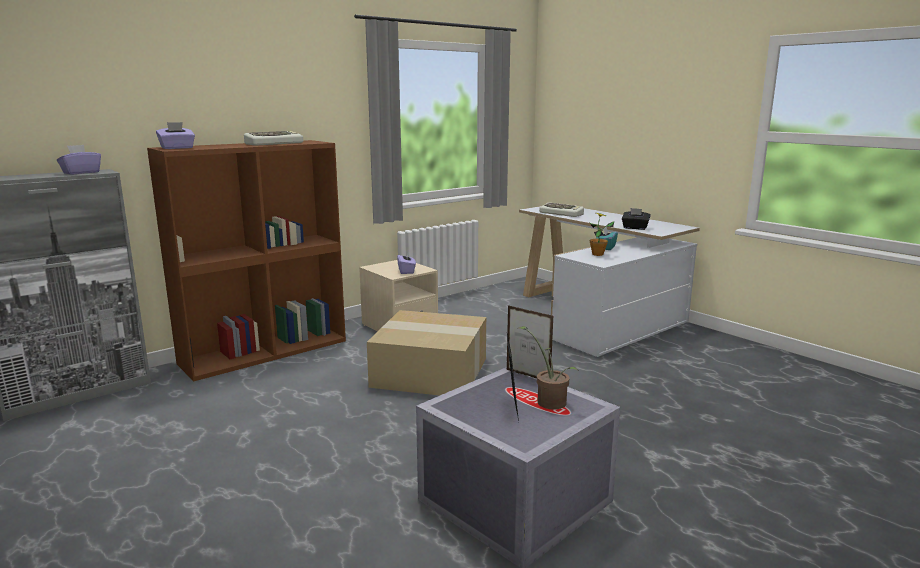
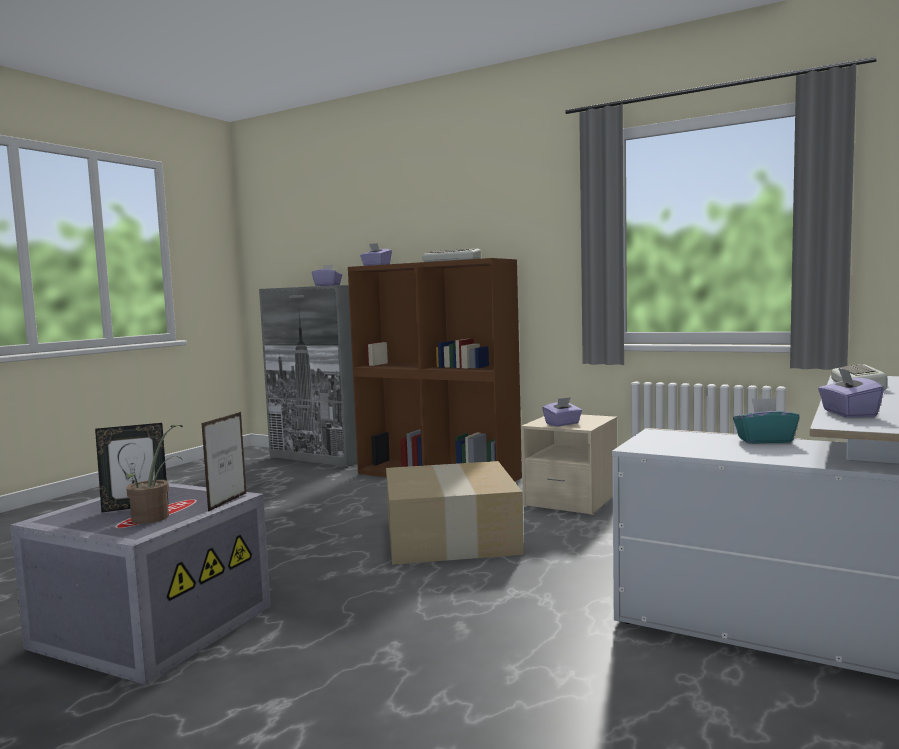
camera: 70 degrees right, 10 degrees down
(597, 254) = (698, 441): potted plant -> none
(635, 228) = (848, 413): black tissue box -> purple tissue box

